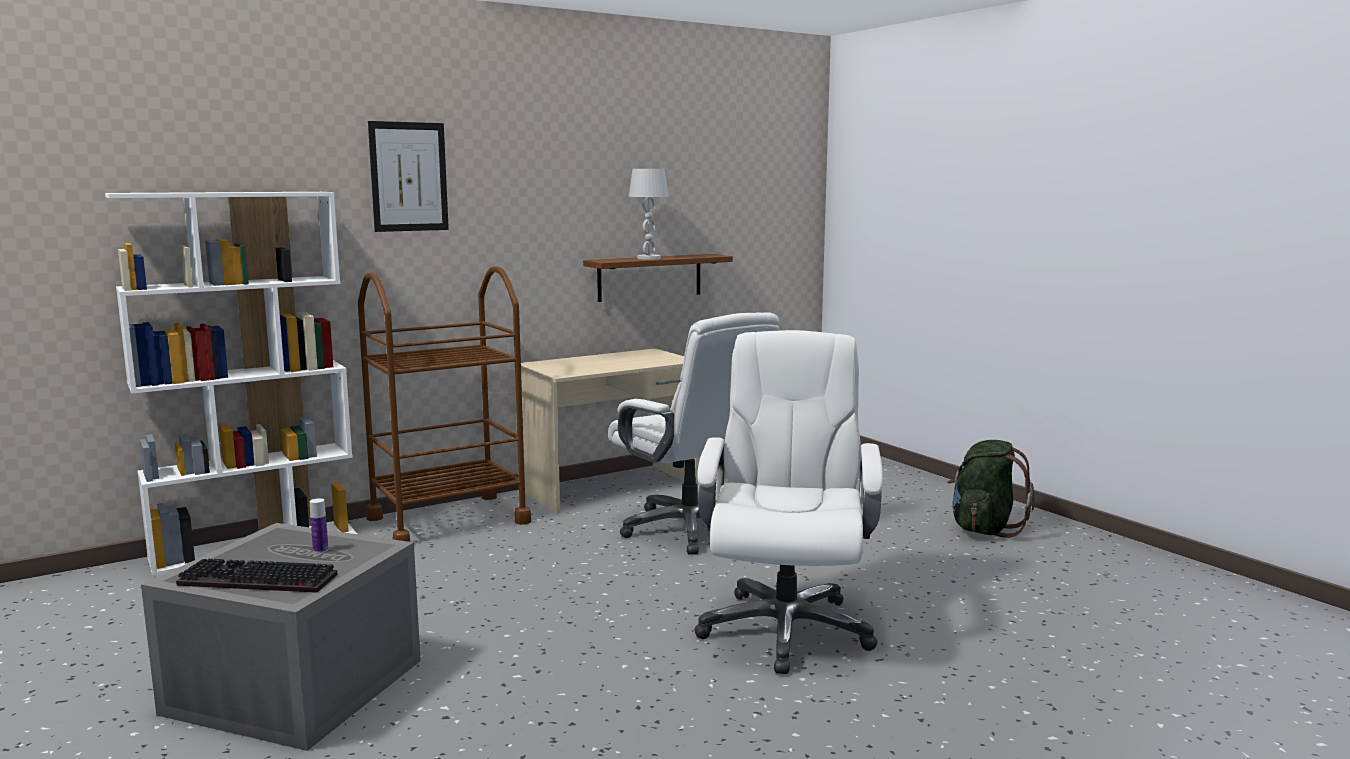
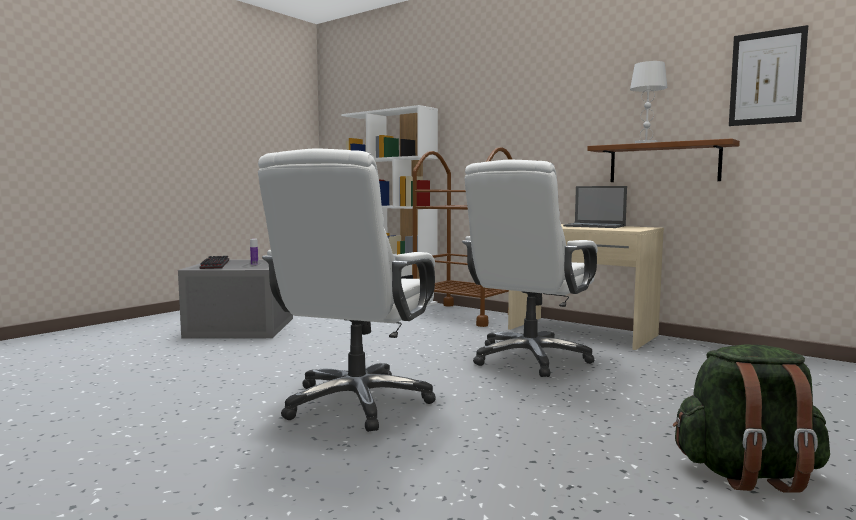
camera: 70 degrees right, 5 degrees down
(409, 177) = (483, 95): picture -> picture (767, 78)
(610, 358) = (595, 226): none -> laptop
(785, 629) = (357, 403): white office chair -> white office chair turned 120 degrees clockwise

